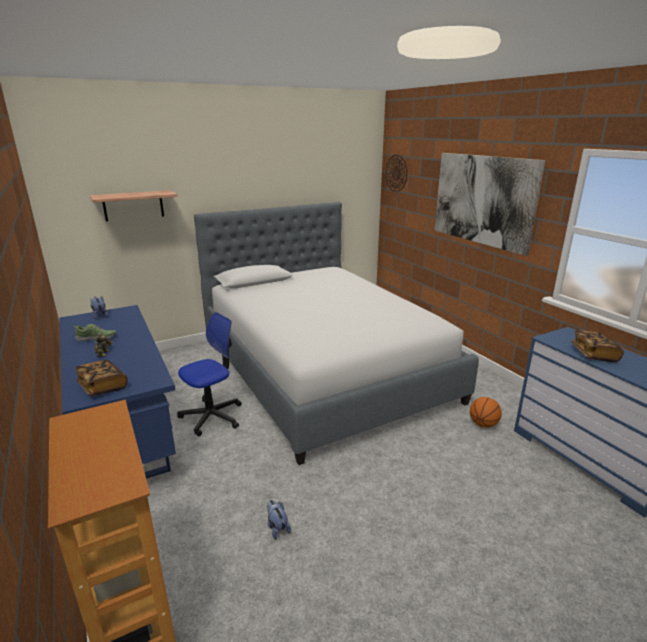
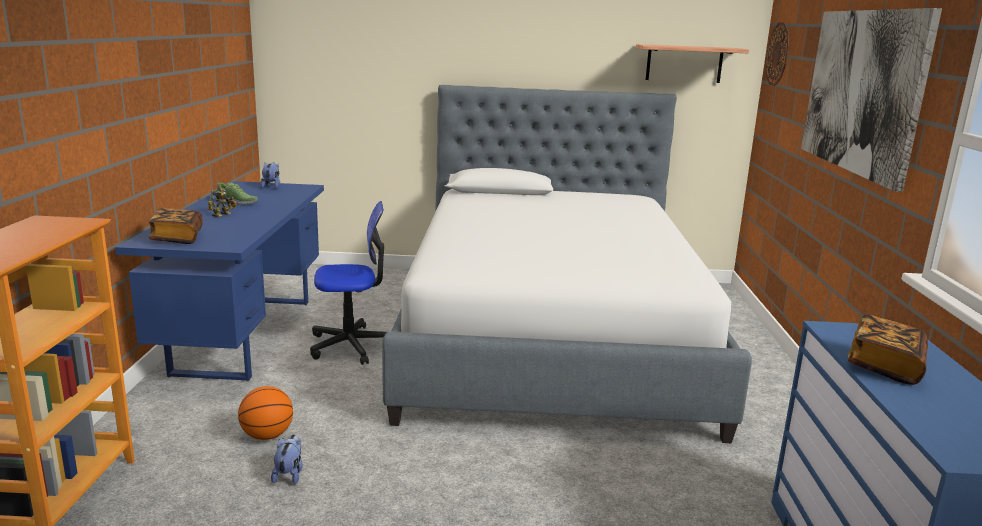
camera: 30 degrees right, 5 degrees down
(133, 205) = (365, 64): shelf -> shelf (684, 63)
(483, 424) = (723, 476): basketball -> basketball (267, 436)

